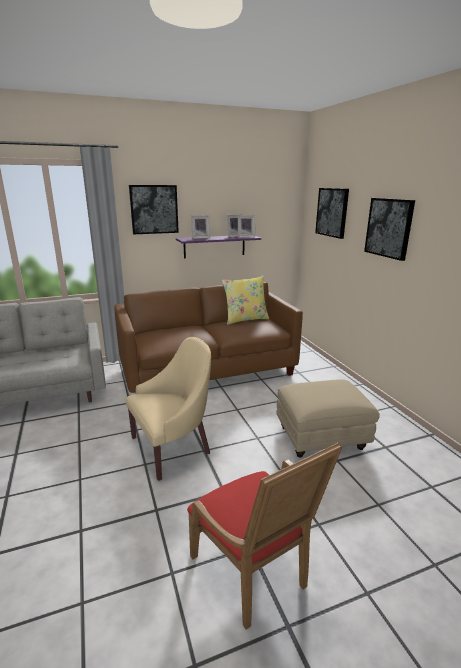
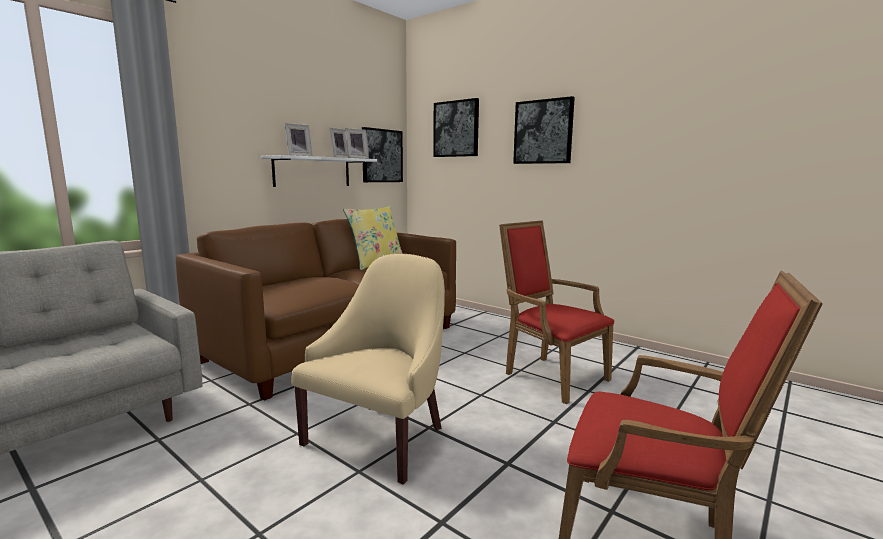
camera: 30 degrees left, 10 degrees down
(154, 209) = (228, 110): picture -> picture (382, 156)
(214, 246) = (312, 172): purple shelf -> white shelf
(322, 438) = (550, 375): beige ottoman -> red armchair

